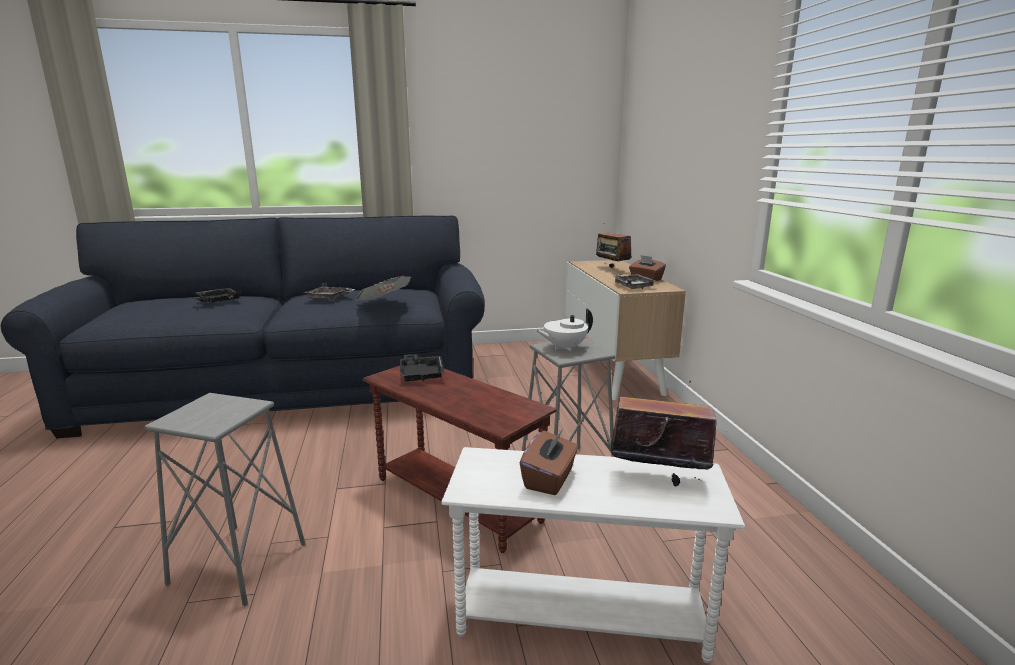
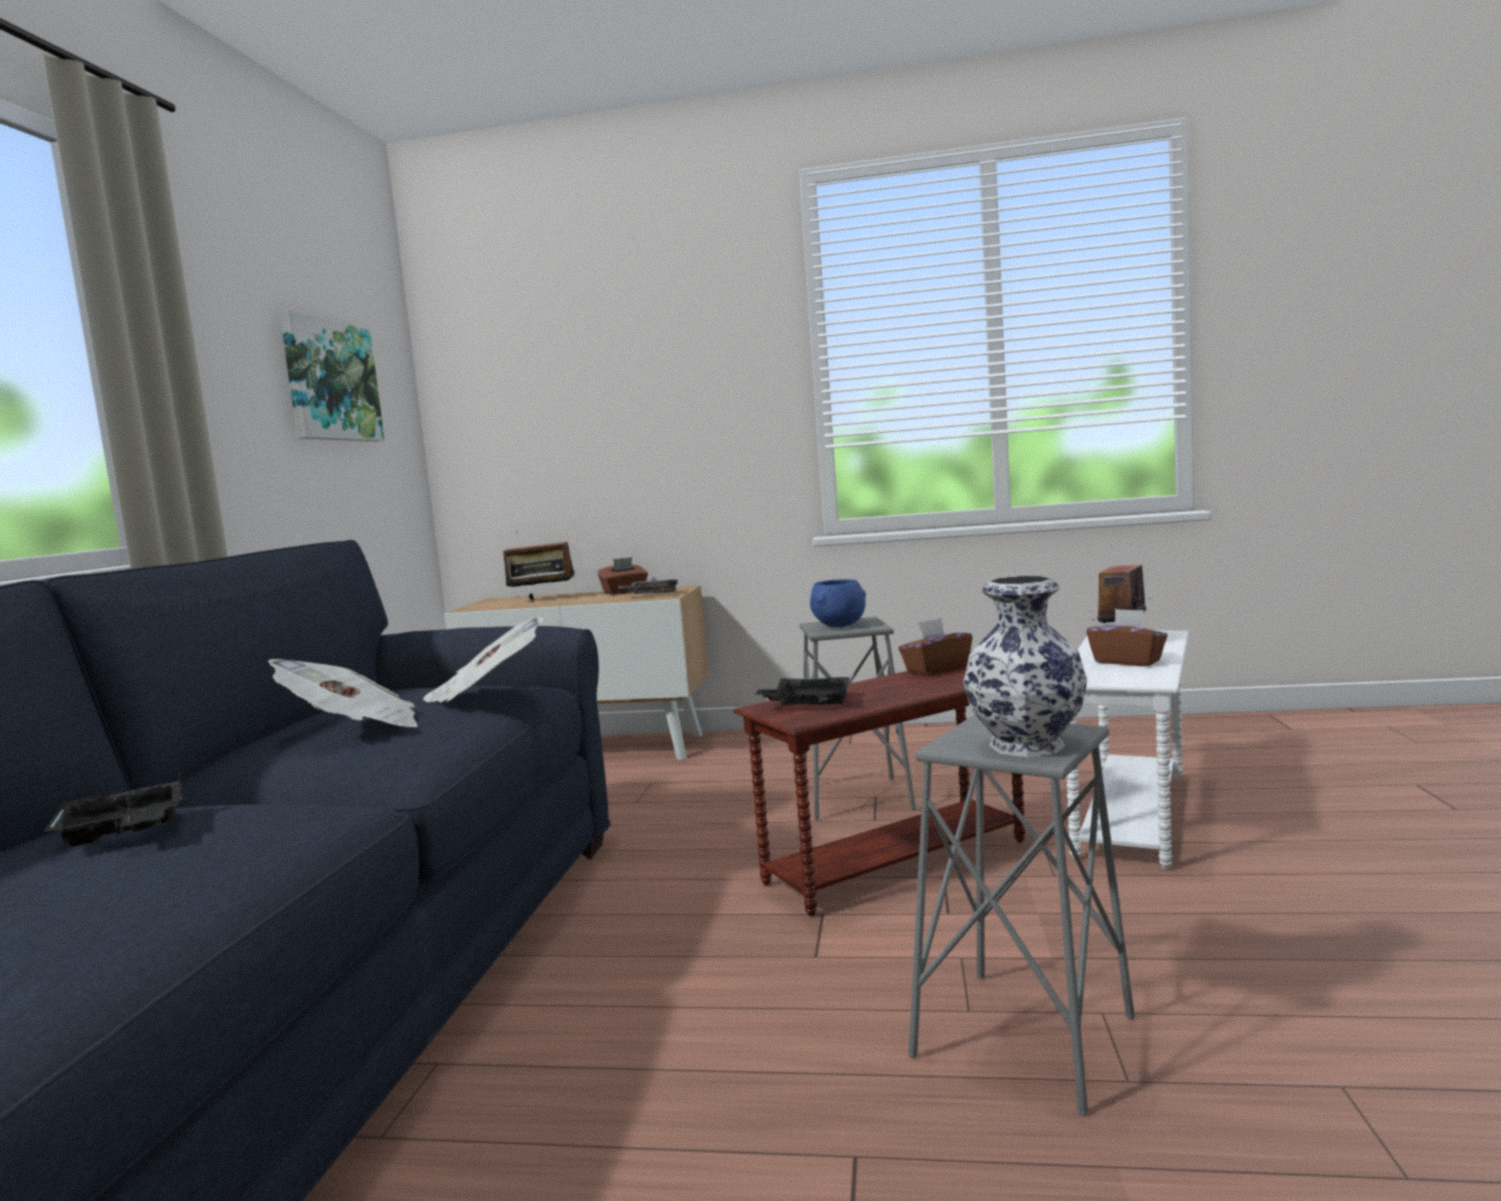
camera: 70 degrees left, 10 degrees down
(194, 416) = (1027, 745): none -> vase
(329, 298) = (354, 729): grey tray -> newspaper
(514, 402) = (936, 670): none -> brown tissue box
(529, 124) = (330, 381): none -> picture
(564, 348) = (838, 626): white teapot -> blue bowl

